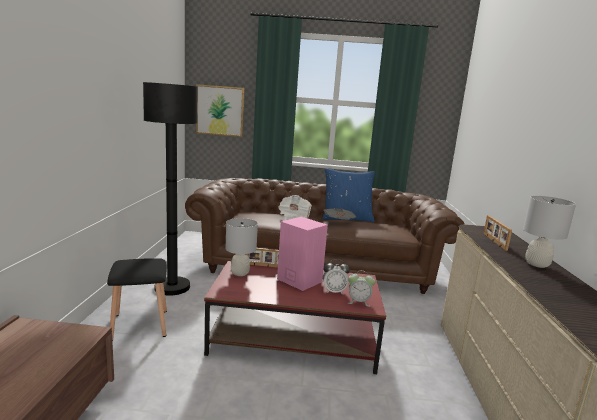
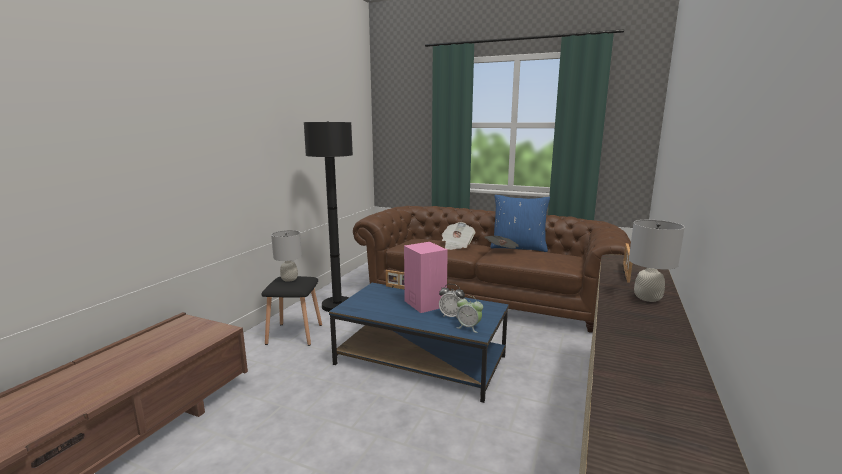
camera: 20 degrees right, 0 degrees up
(220, 110) = (402, 141): picture -> none
(240, 273) = (374, 294): grey table lamp -> grey table lamp (290, 279)
(295, 338) = (421, 360): red coffee table -> blue coffee table

